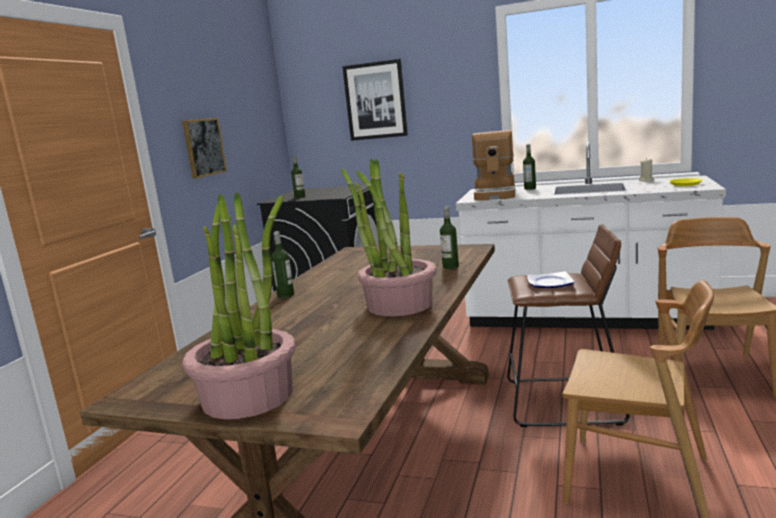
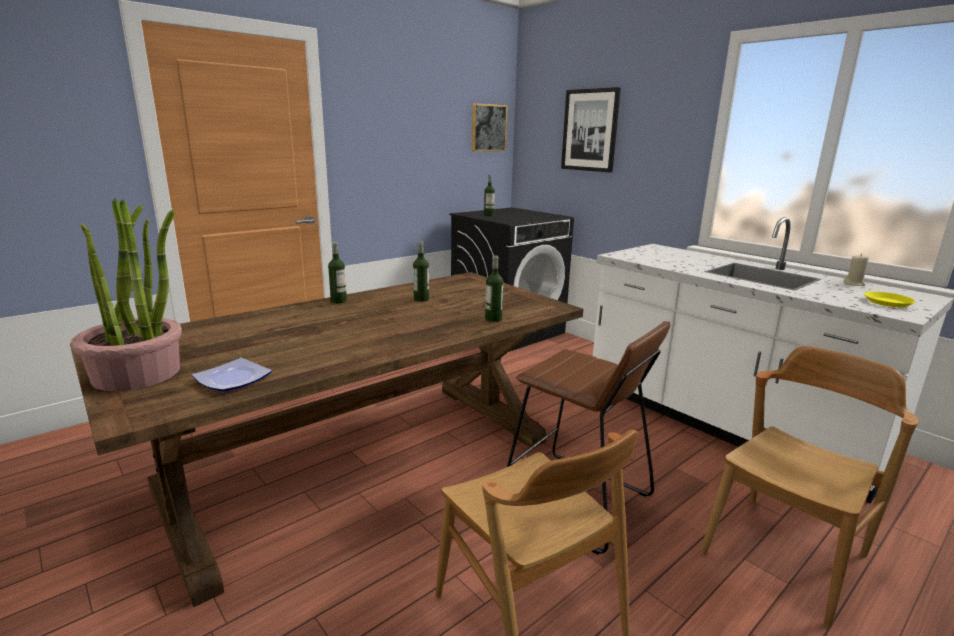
camera: 30 degrees right, 5 degrees up
(204, 147) = (395, 154): picture -> picture (488, 128)
(399, 305) = (376, 340): potted plant -> none
(496, 194) = (657, 255): coffee machine -> none
(530, 188) = (703, 258): bottle -> bottle (421, 299)
(549, 283) = (576, 369): plate -> plate (233, 378)

